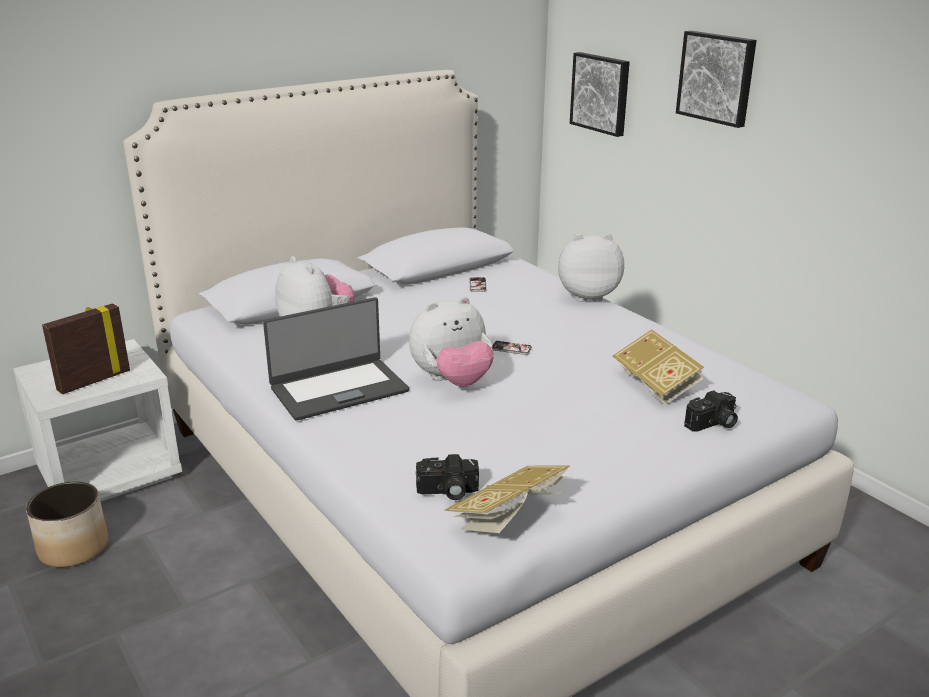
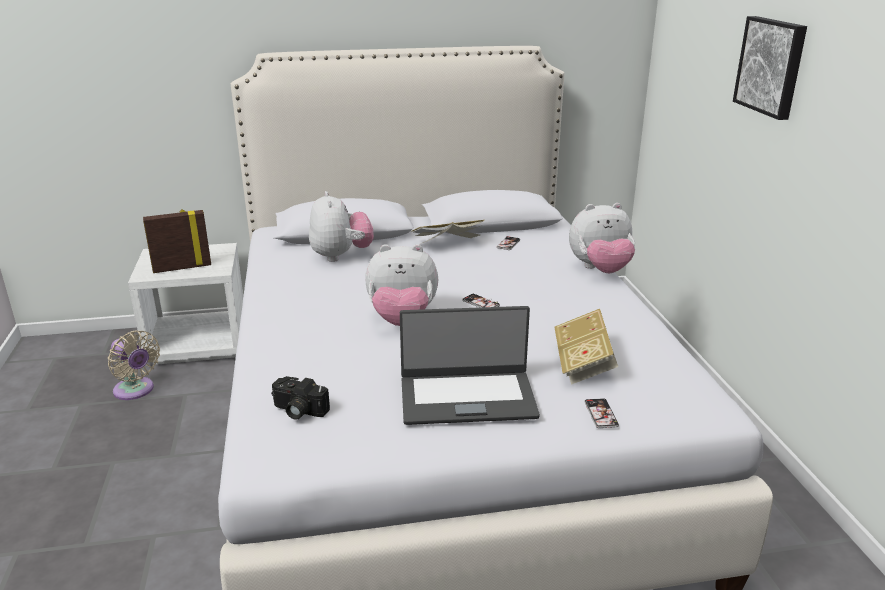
camera: 25 degrees right, 0 degrees up
(73, 547) = (136, 391): planter -> beige fan
(338, 389) = (307, 307): laptop -> laptop (467, 397)
(509, 519) = (325, 448): book -> book (448, 245)
(587, 295) = (600, 270): plush toy -> plush toy turned 150 degrees clockwise
(601, 93) = (685, 78): picture -> none
(713, 424) = (601, 414): camera -> phone

